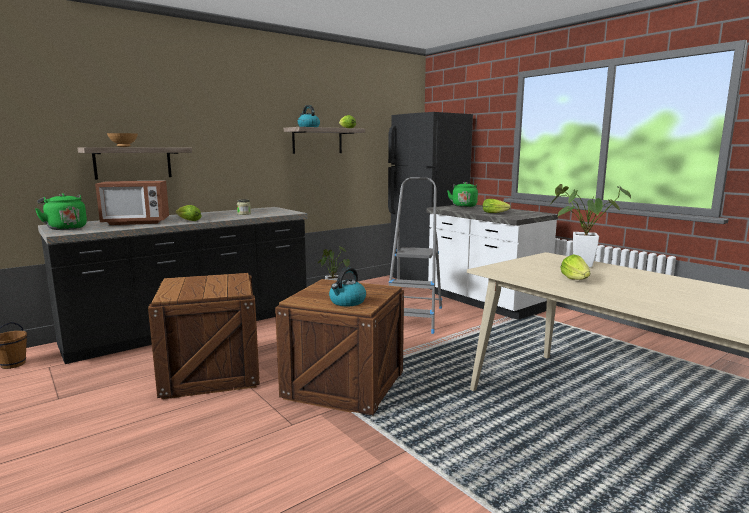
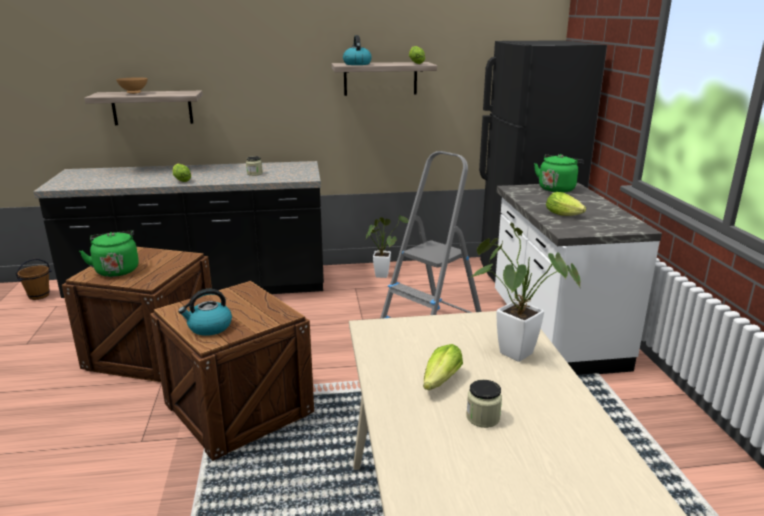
camera: 30 degrees right, 10 degrees up
(65, 228) = (70, 178): green kettle -> green kettle (116, 270)
(136, 222) = (136, 176): microwave -> none
(625, 285) = (483, 417): none -> jar

